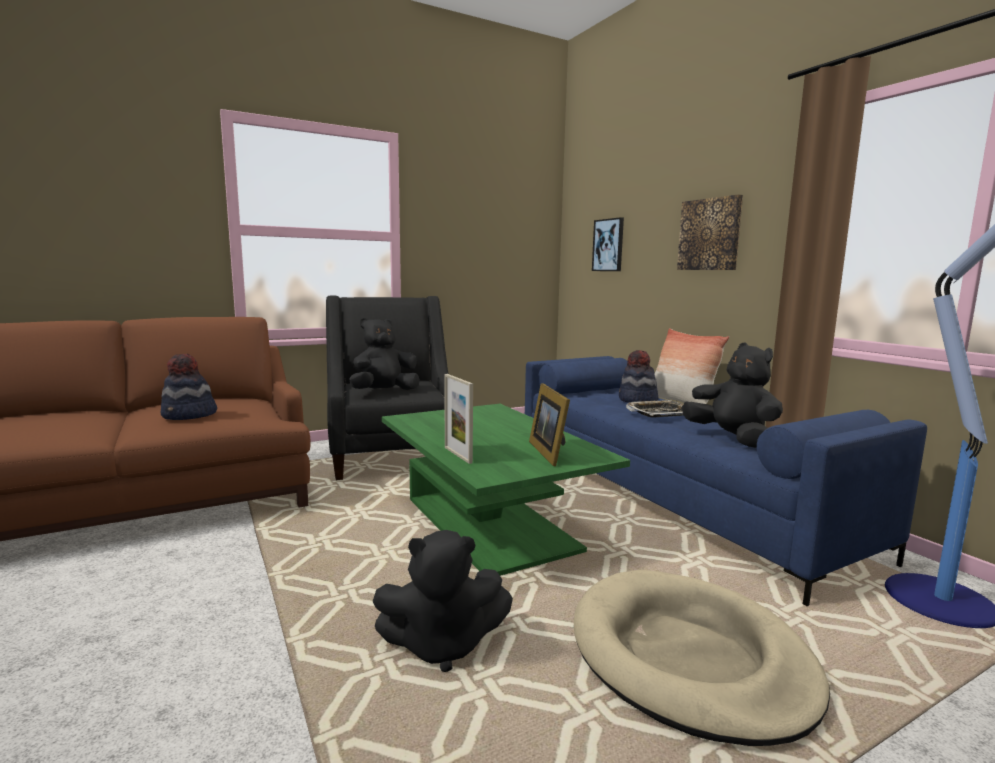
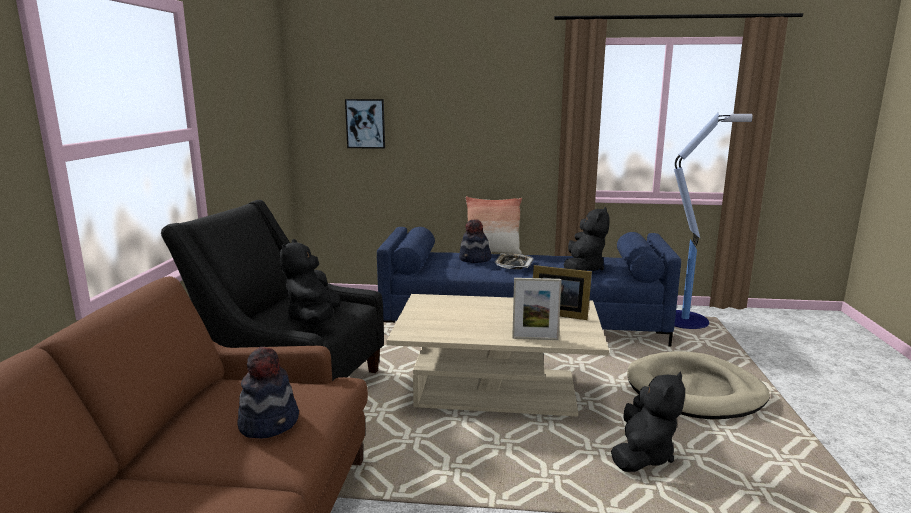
camera: 55 degrees left, 5 degrees up
(489, 524) = (496, 390): green coffee table -> beige coffee table
(710, 234) = (484, 120): picture -> none
(732, 439) = (583, 269): black plush toy -> black plush toy turned 105 degrees clockwise

